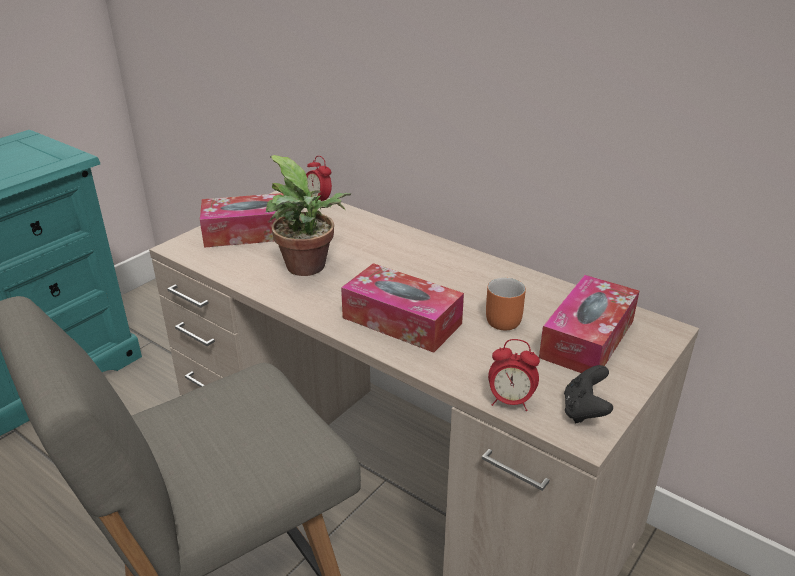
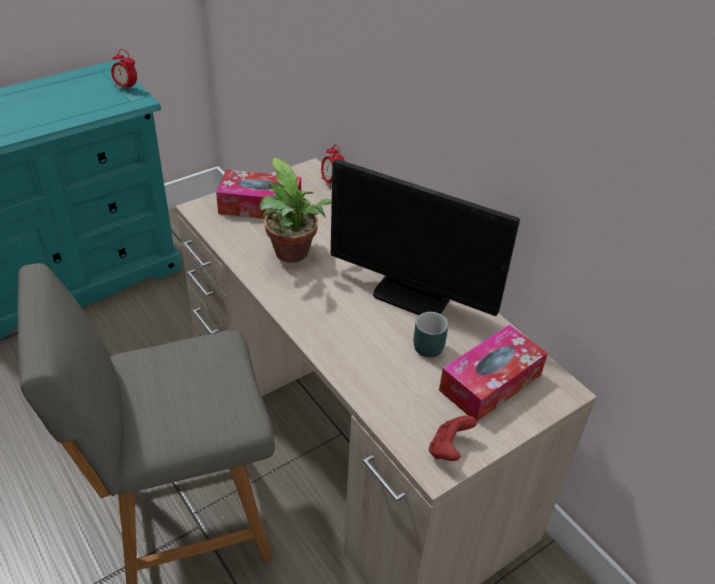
camera: 15 degrees right, 10 degrees up
(402, 321) = (345, 326): tissue box -> none
(458, 279) = (412, 295): none -> monitor
(498, 318) = (425, 343): orange mug -> turquoise mug
(510, 401) = (394, 424): alarm clock -> alarm clock (126, 87)
(584, 411) = (448, 449): black game controller -> red game controller

